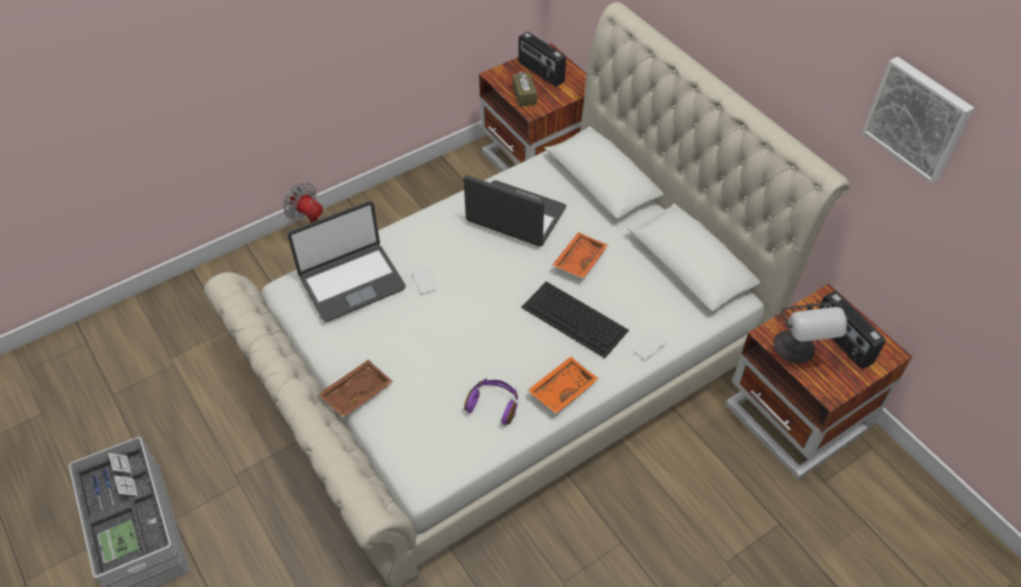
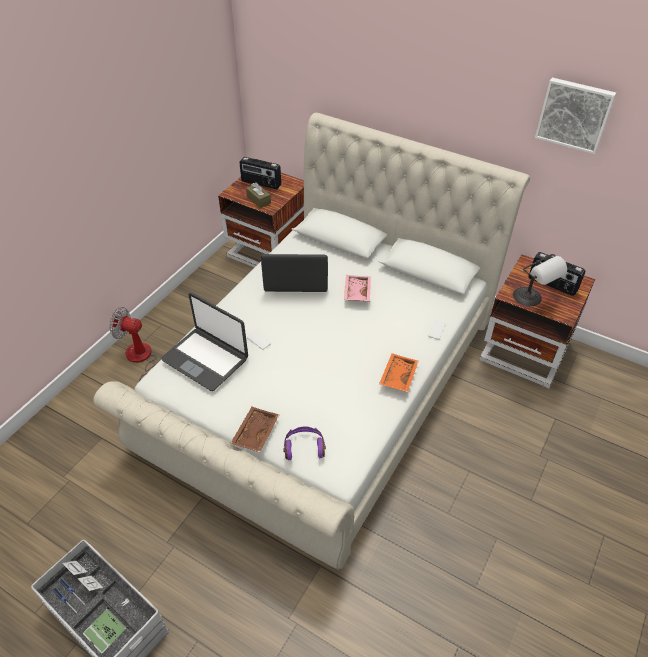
camera: 25 degrees left, 5 degrees down
(351, 282) = (206, 359): laptop -> laptop turned 90 degrees clockwise
(493, 405) = (359, 404): purple headphones -> purple headphones (304, 447)
(575, 319) = (378, 329): keyboard -> none
(579, 260) = (356, 292): orange tray -> pink tray

